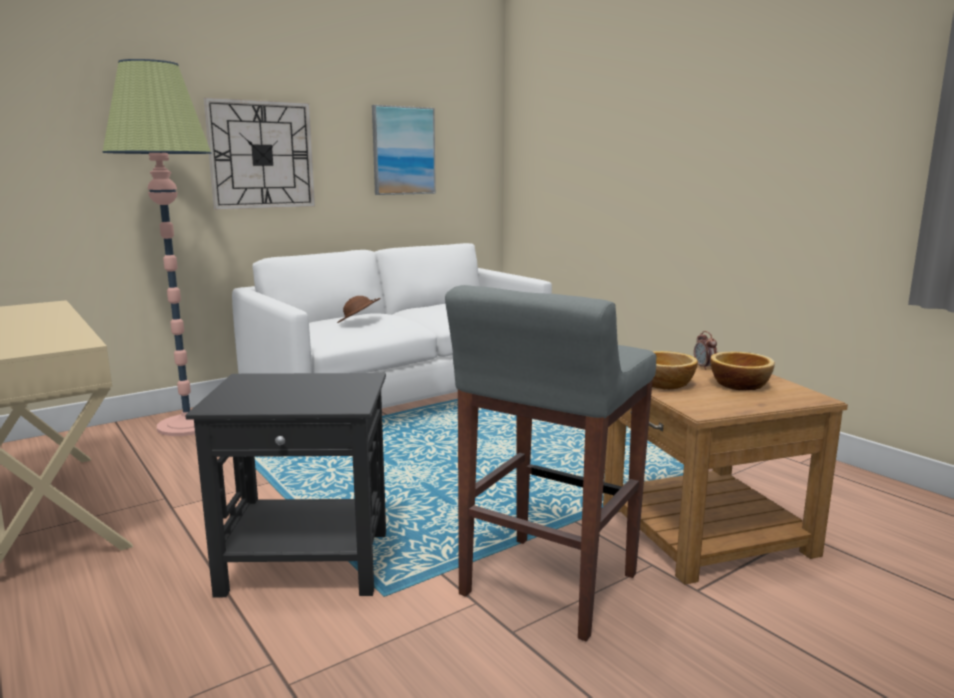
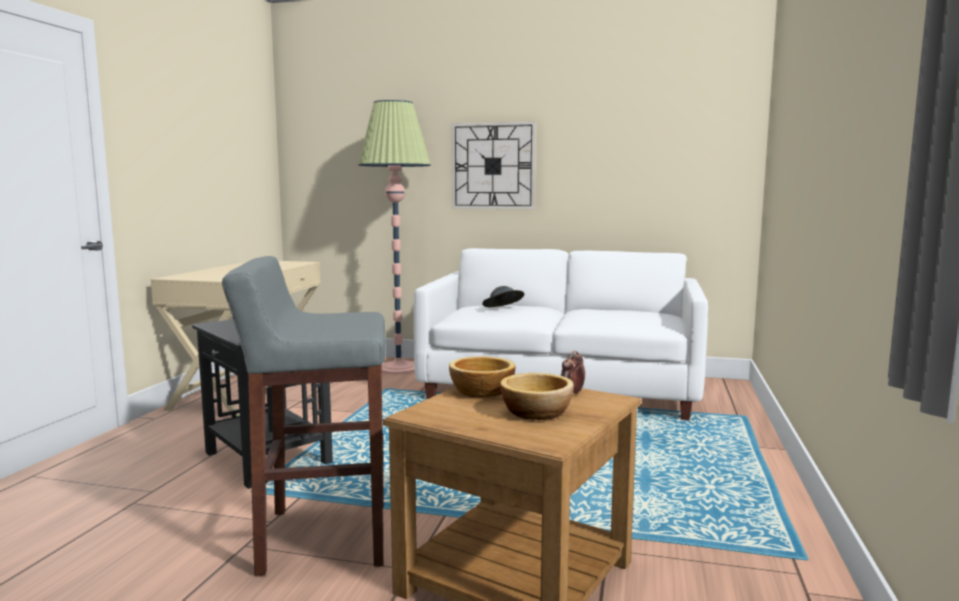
camera: 50 degrees right, 5 degrees down
(359, 322) = (503, 309): brown hat -> grey hat
(403, 151) = (630, 159): picture -> none

